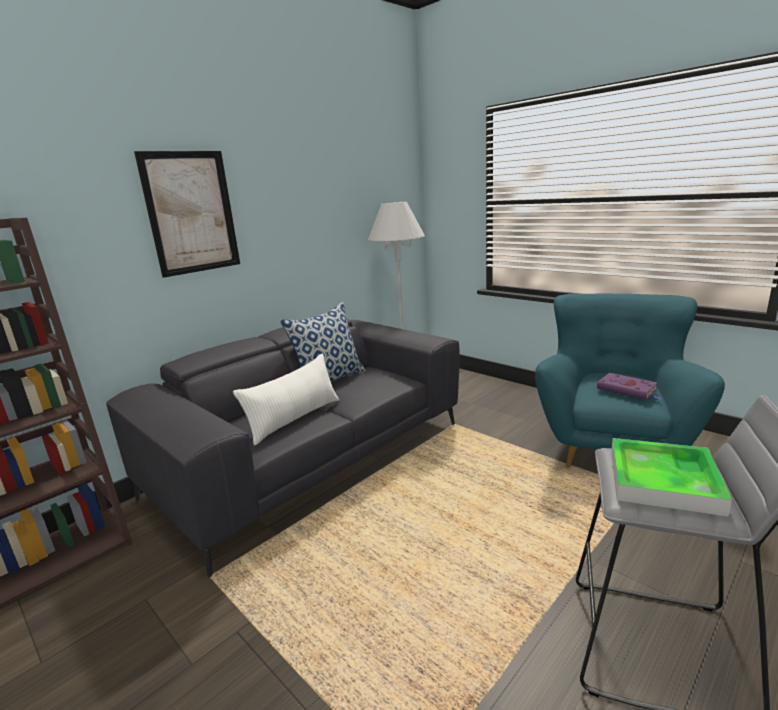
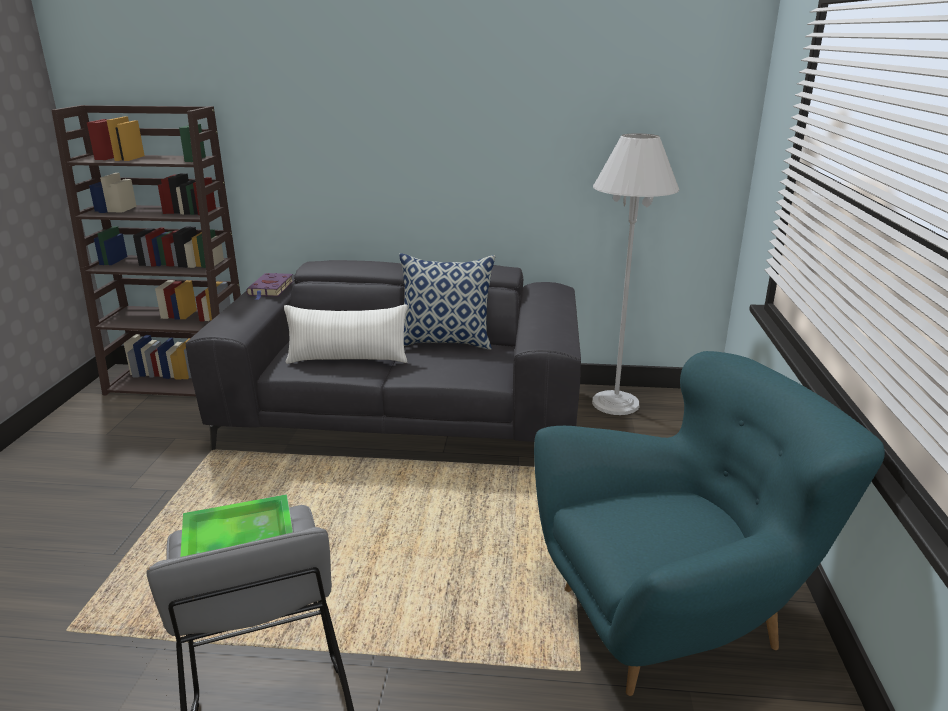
camera: 50 degrees right, 5 degrees up
(191, 213) = (365, 117): picture -> none
(628, 390) = (654, 534): purple book -> purple book (270, 289)

